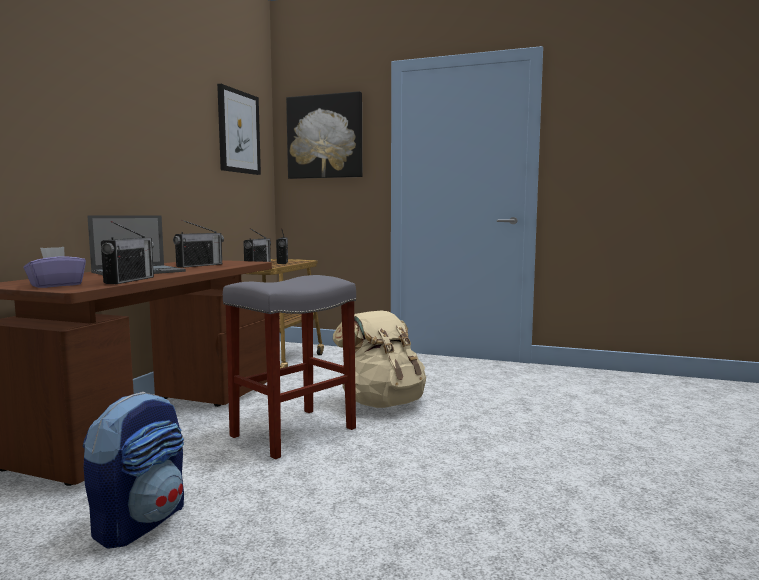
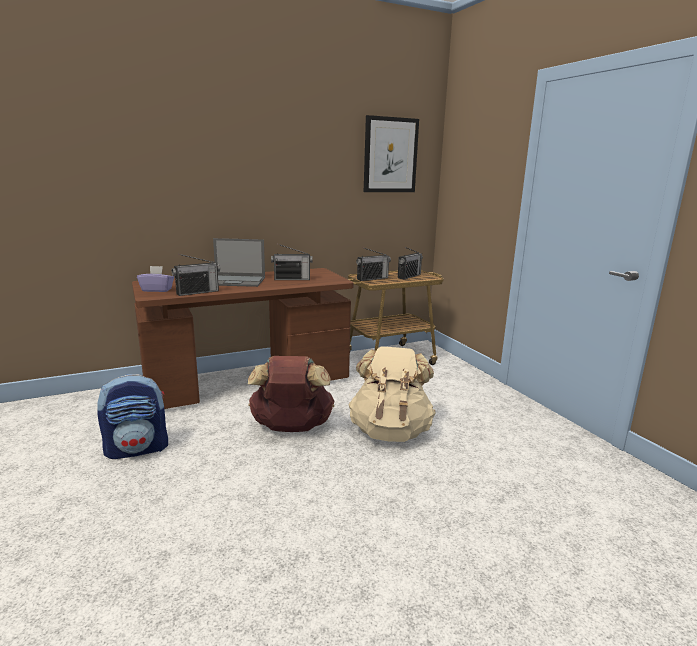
camera: 45 degrees right, 10 degrees up
(293, 433) = (291, 428): grey stool -> brown backpack
(325, 137) = (475, 155): picture -> none

